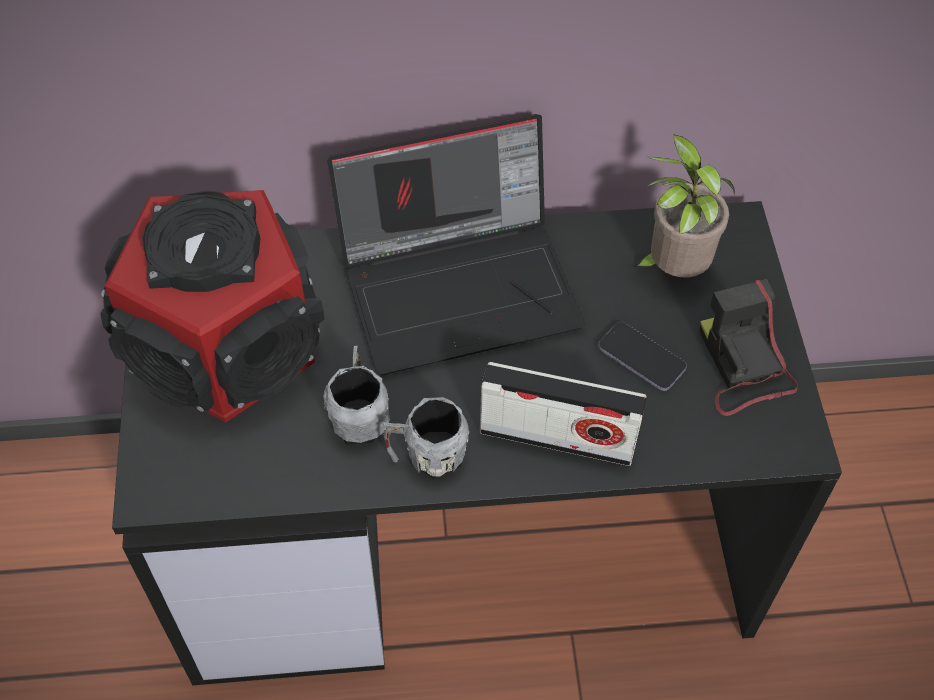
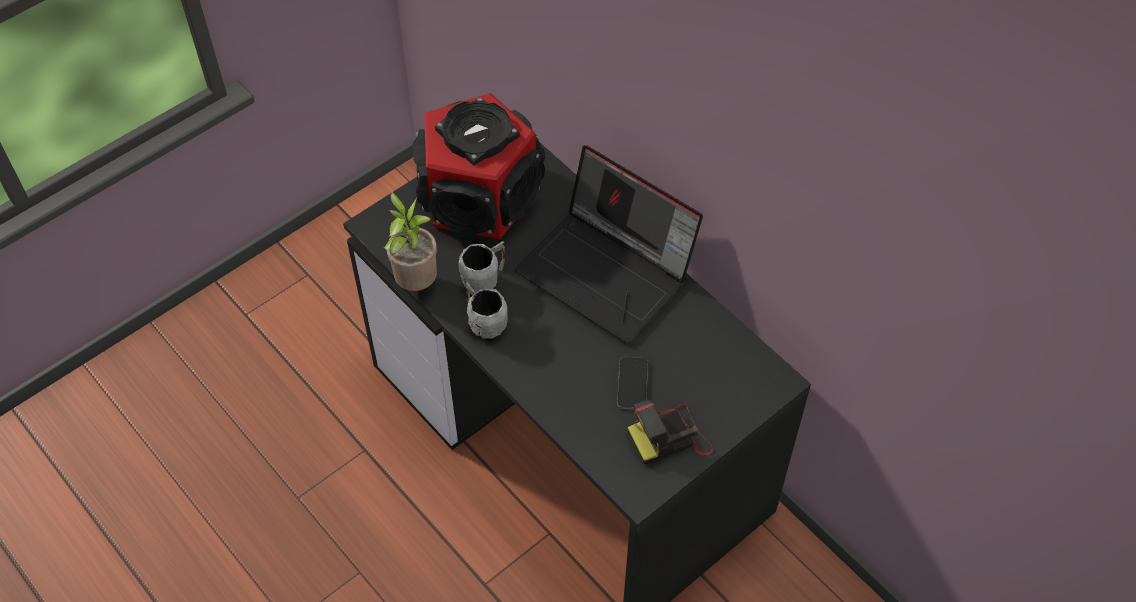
camera: 55 degrees right, 0 degrees up
(557, 437) = (545, 374): radio -> none
(672, 269) = (711, 365): potted plant -> potted plant (416, 282)
(742, 366) = (670, 437): camera -> camera turned 150 degrees counterclockwise

